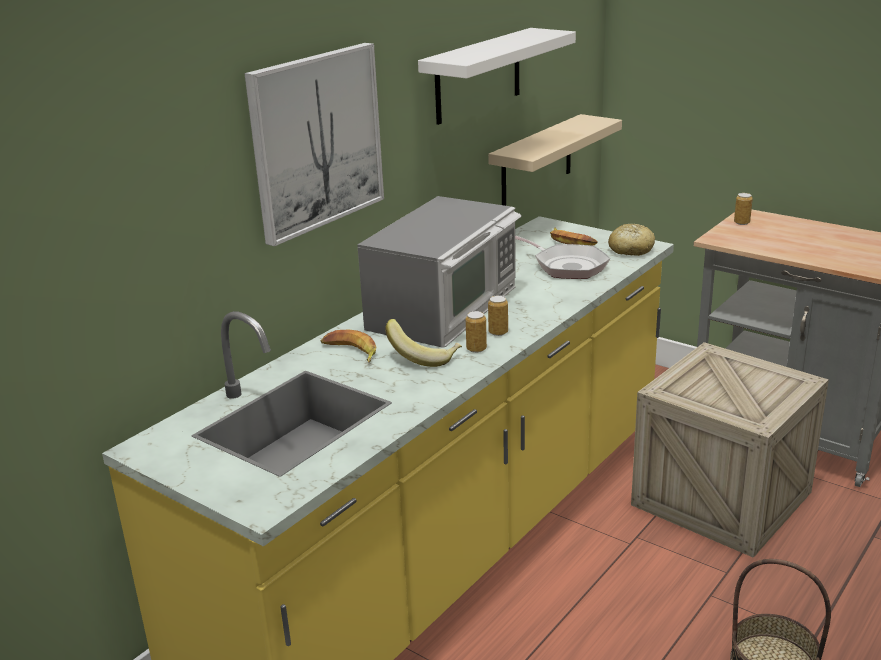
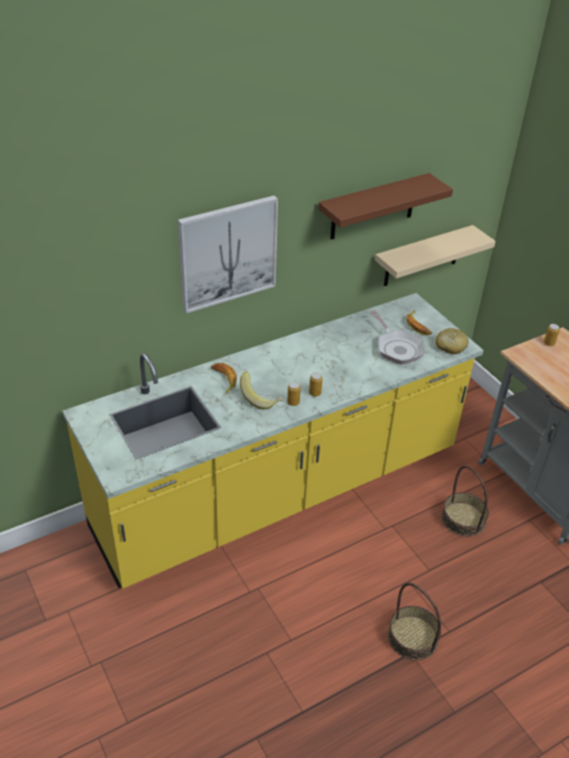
camera: 20 degrees right, 15 degrees up
(445, 308) = (299, 361): microwave -> none
(478, 76) = (373, 207): white shelf -> brown shelf
(721, 498) = (463, 519): crate -> basket

